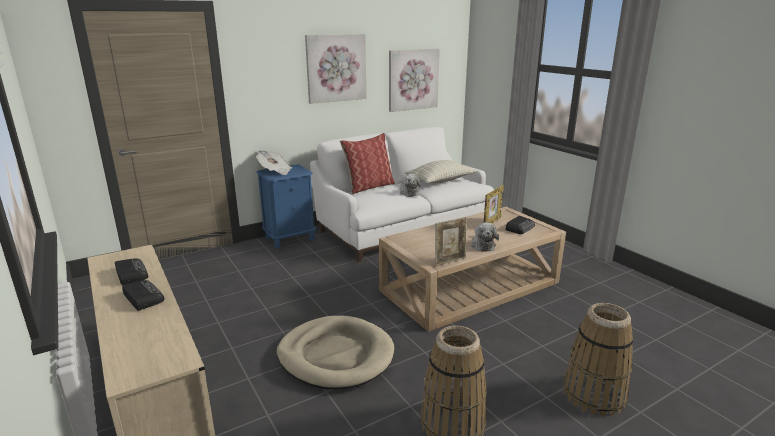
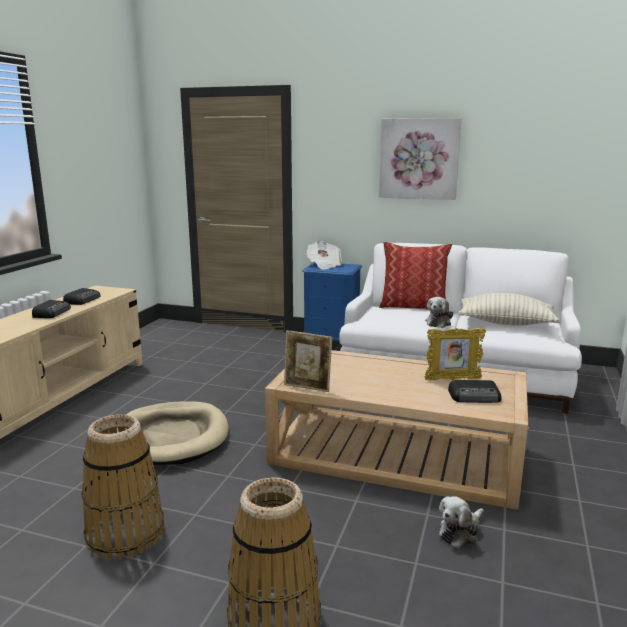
camera: 50 degrees right, 5 degrees down
(413, 79) = (537, 182): picture -> none
(482, 245) = (380, 391): plush toy -> plush toy (460, 532)

